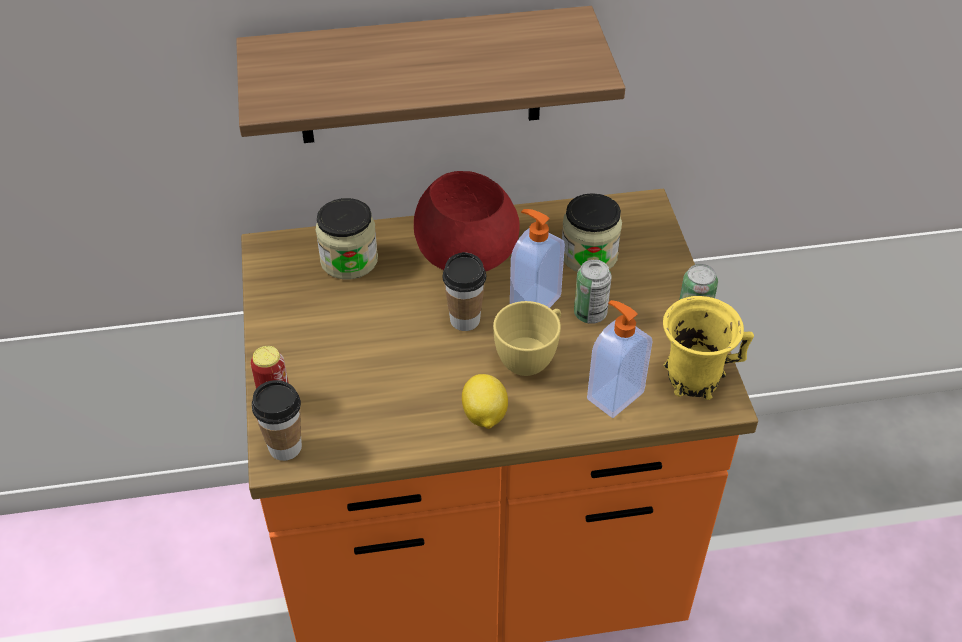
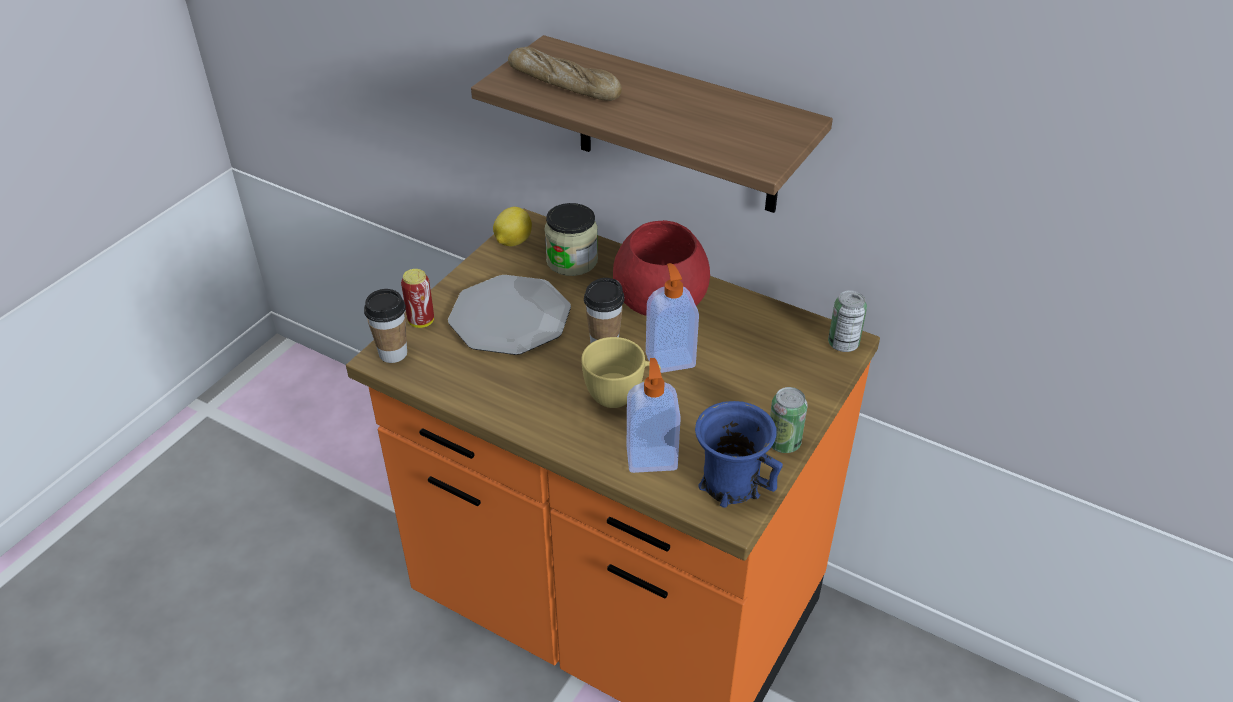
camera: 40 degrees right, 5 degrees down
(328, 79) = (564, 84): none -> bread
(355, 346) = (510, 317): none -> plate
(484, 416) = (540, 413): lemon -> lemon (512, 241)
(589, 255) = (753, 351): jar -> none
(590, 313) = (703, 392): can -> can (843, 344)
(693, 376) = (731, 483): yellow mug -> blue mug

